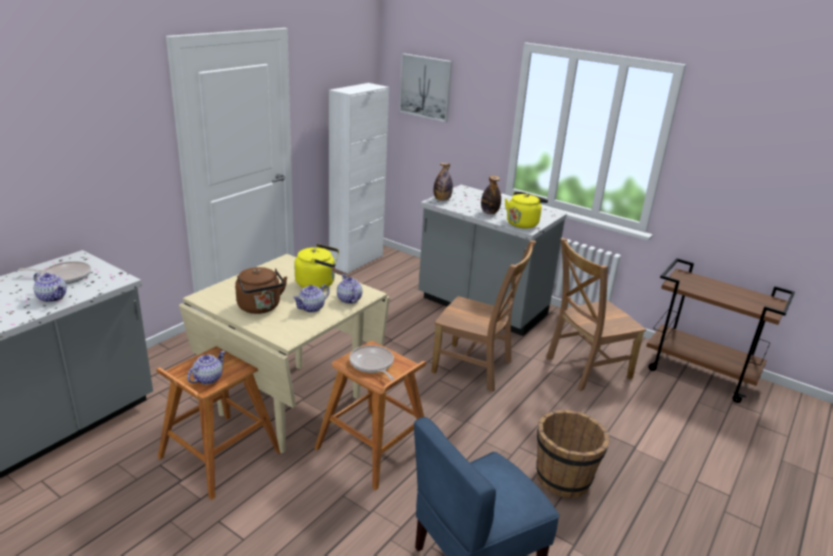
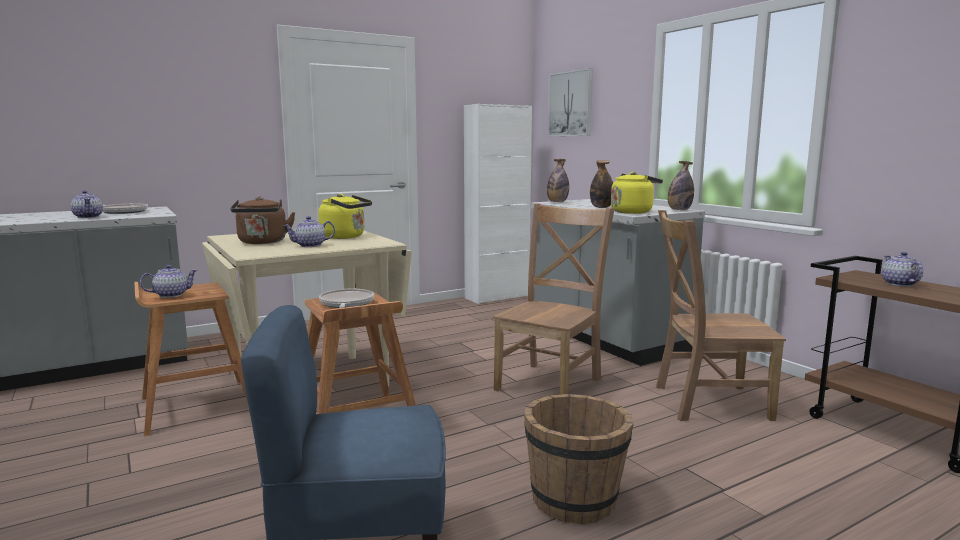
camera: 25 degrees right, 15 degrees down
(348, 299) = (358, 244): teapot -> teapot (899, 284)
(475, 368) = (550, 383): brown chair -> brown chair turned 105 degrees counterclockwise
(549, 214) = (679, 210): none -> bottle

